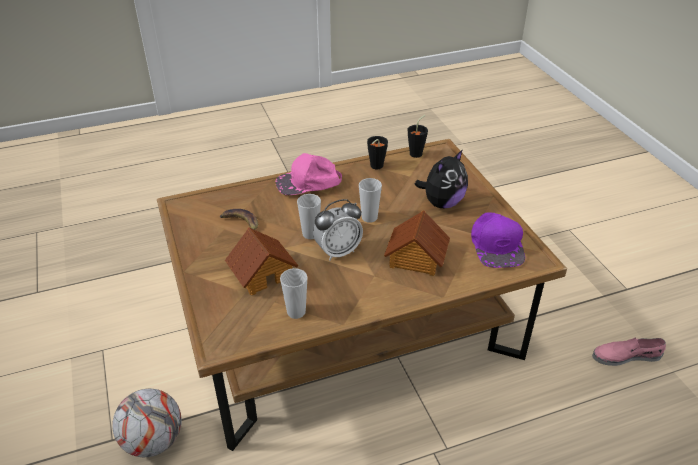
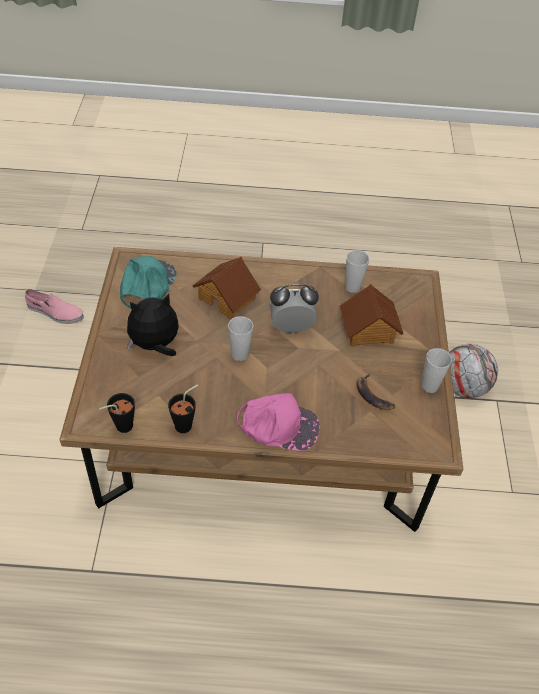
camera: 160 degrees left, 10 degrees up
(310, 234) = (308, 356): cup -> cup (429, 386)
(497, 244) = (147, 285): purple cap -> turquoise cap

